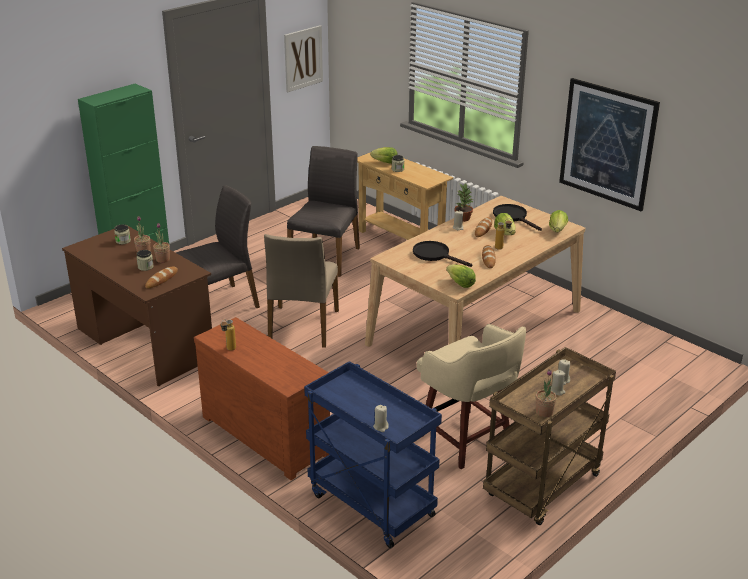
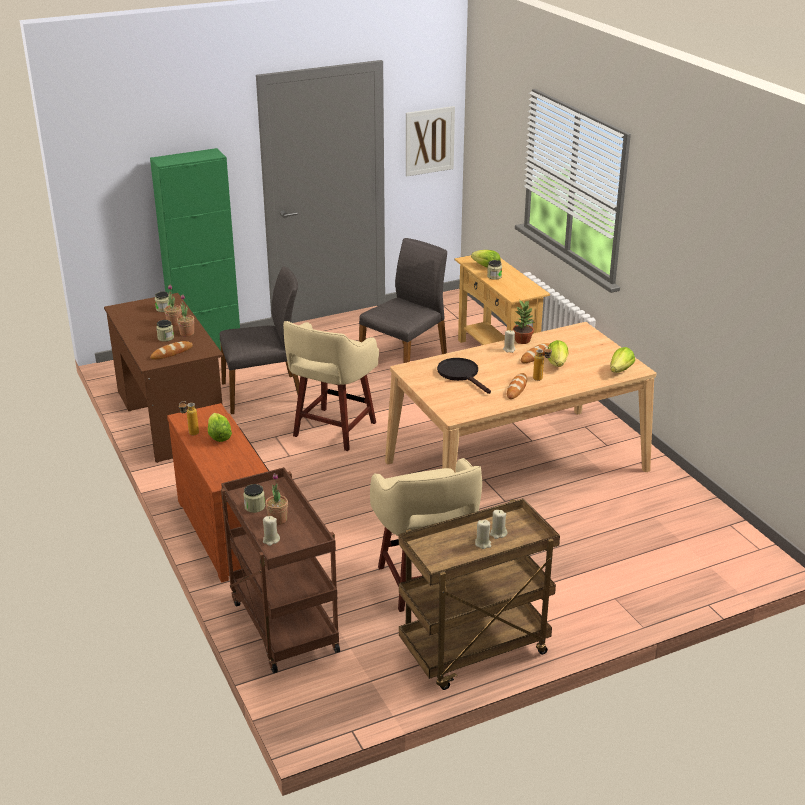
camera: 20 degrees right, 0 degrees up
(302, 327) = (333, 431): beige chair -> beige stool
(344, 401) = (254, 507): none -> jar
(369, 504) = (282, 625): blue cart -> brown cart
(460, 284) = (464, 410): lettuce -> lettuce (219, 436)
(513, 217) = (580, 348): black frying pan -> none
(544, 412) = (451, 562): potted plant -> potted plant (277, 519)
(607, 144) = (694, 277): picture -> none

